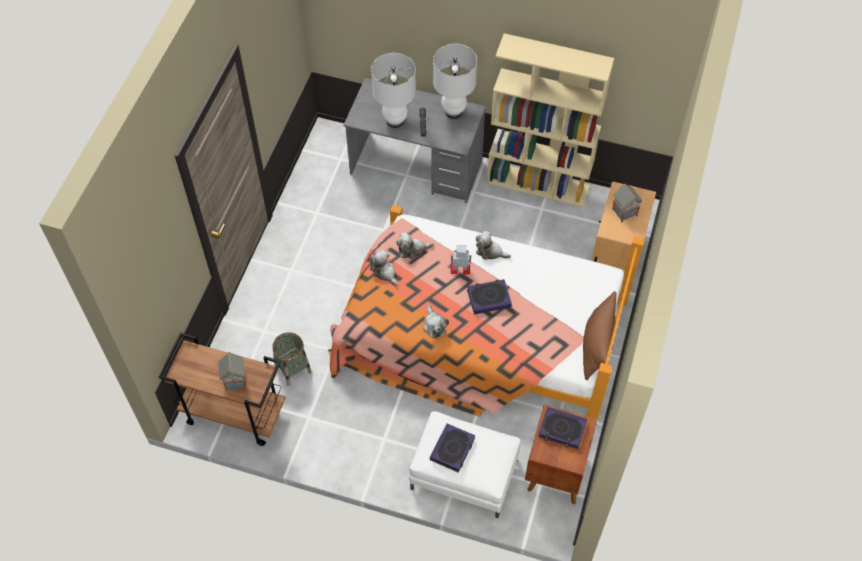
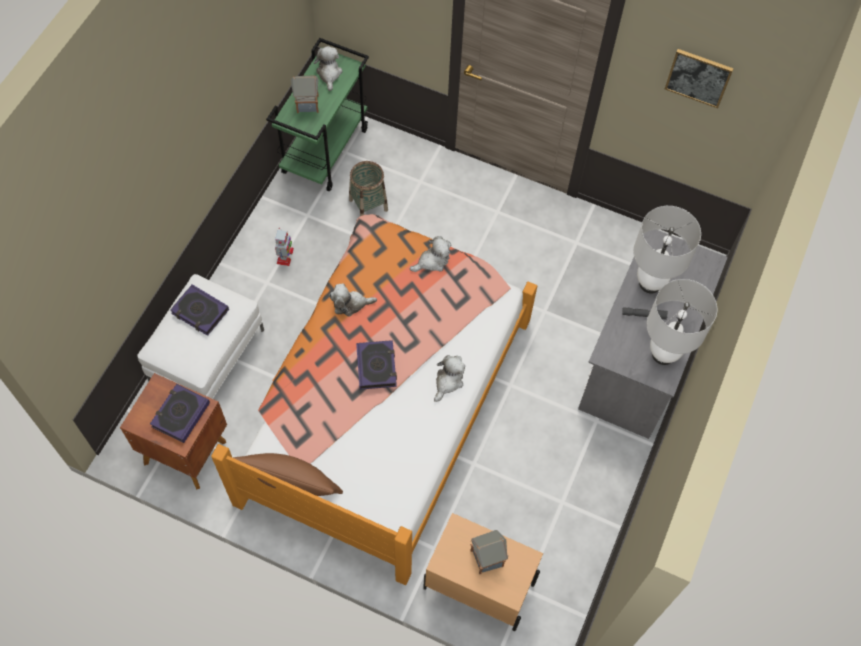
camera: 95 degrees right, 5 degrees up
(233, 414) = (325, 150): brown cart -> green cart
(273, 36) = (698, 77): none -> picture
(412, 249) = (461, 294): plush toy -> plush toy (329, 74)
(460, 269) = (423, 341): toy robot -> toy robot (285, 256)
(538, 184) = (603, 505): beige bookcase -> none

